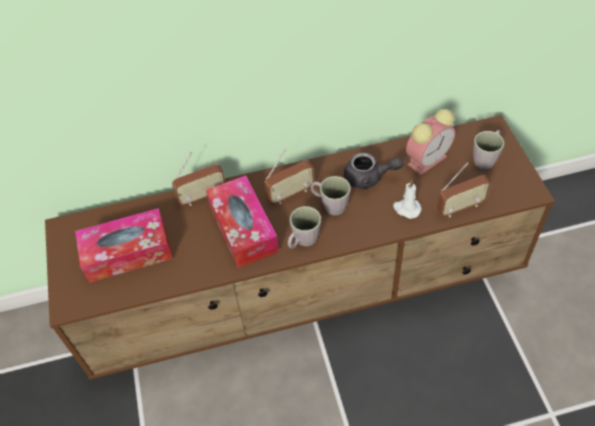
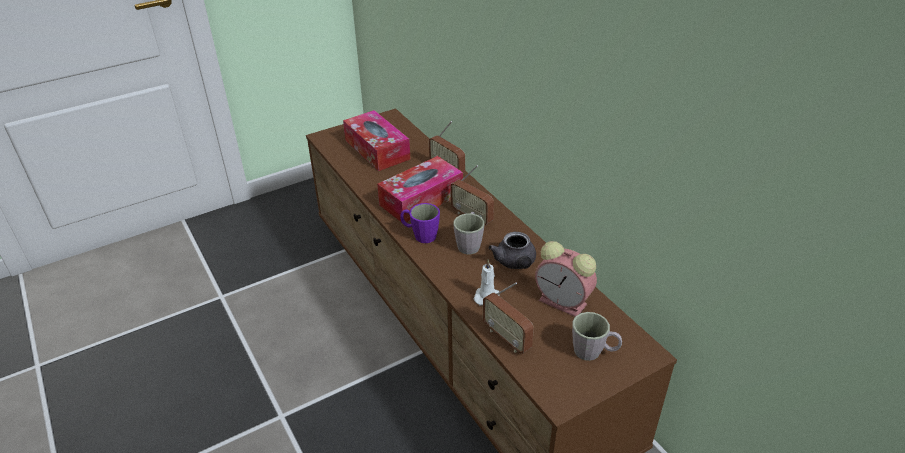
camera: 70 degrees right, 15 degrees down
(303, 241) = (420, 235): grey mug -> purple mug

